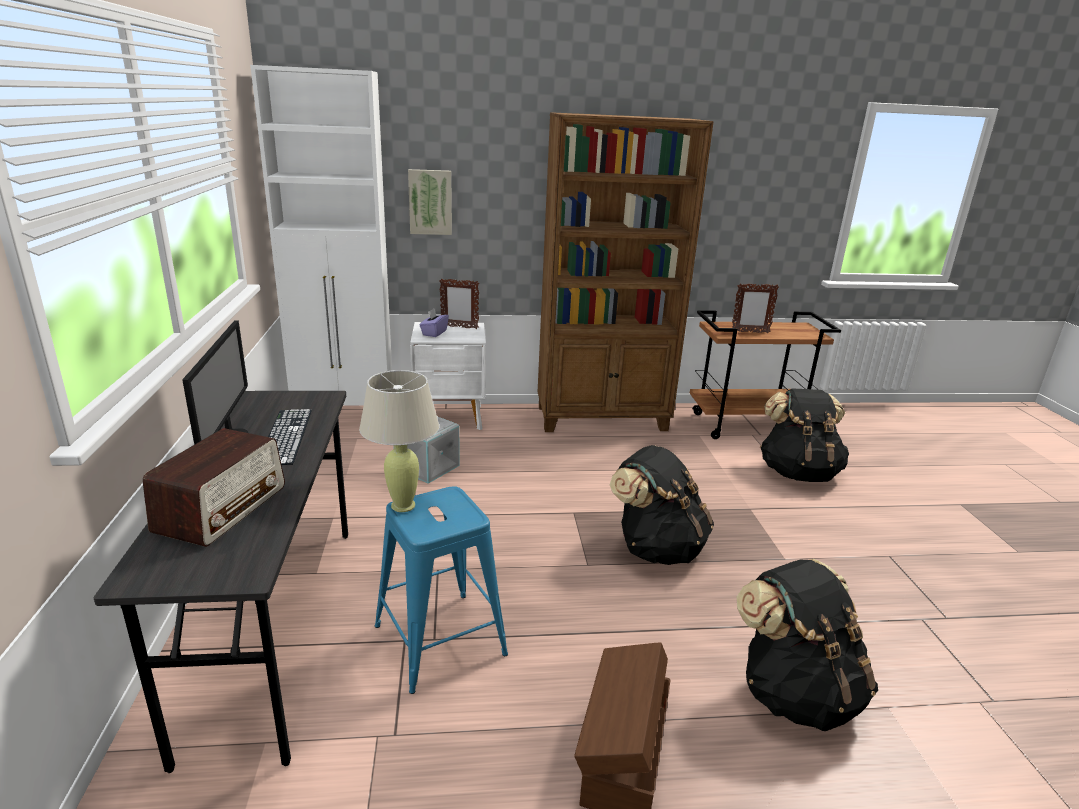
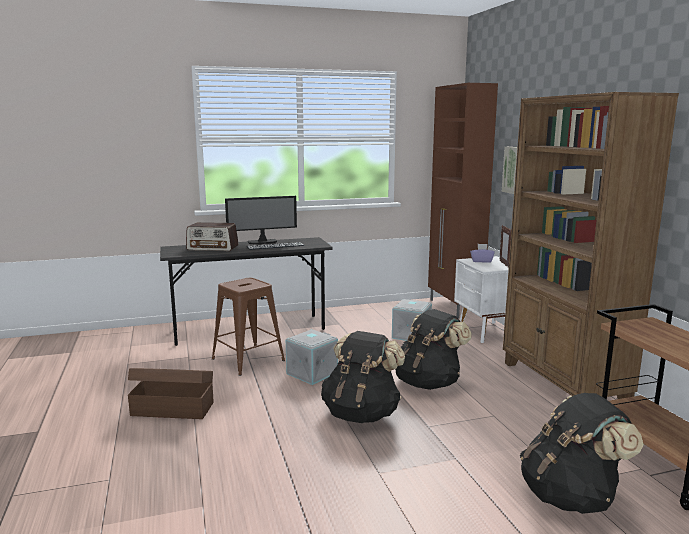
camera: 80 degrees right, 10 degrees down
(346, 416) = (454, 308): white cabinet -> brown cabinet
(402, 505) = (248, 279): beige table lamp -> none
(439, 640) = (248, 360): blue stool -> brown stool
(523, 572) = (311, 373): none -> grey storage box
(749, 332) = (655, 336): picture frame -> none
(795, 692) = (216, 465): black backpack -> black backpack (428, 383)

